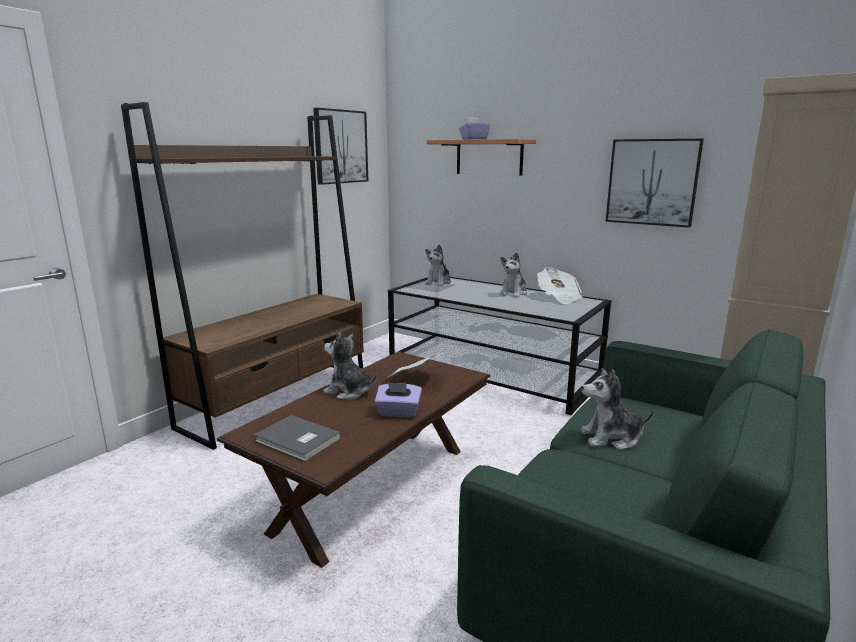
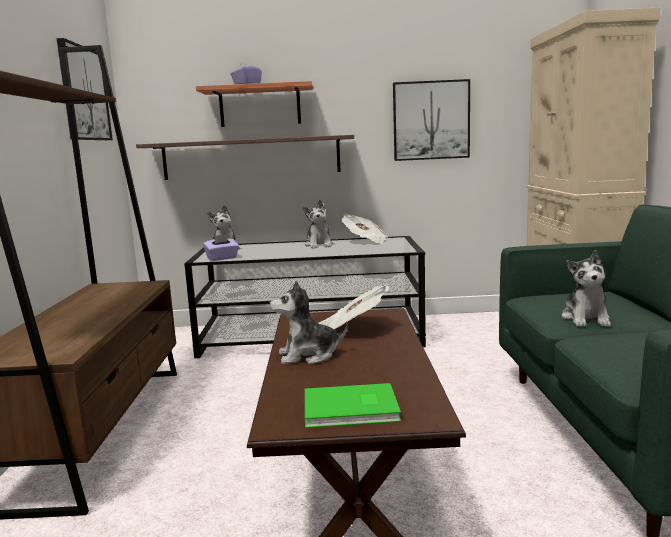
camera: 35 degrees left, 5 degrees down
(297, 441) = (352, 409): grey book -> green book
(398, 412) = (395, 355): purple tissue box -> purple tissue box (222, 258)
(478, 203) = (251, 158): none -> shelf
(611, 438) = (586, 319): plush toy -> plush toy turned 45 degrees counterclockwise

